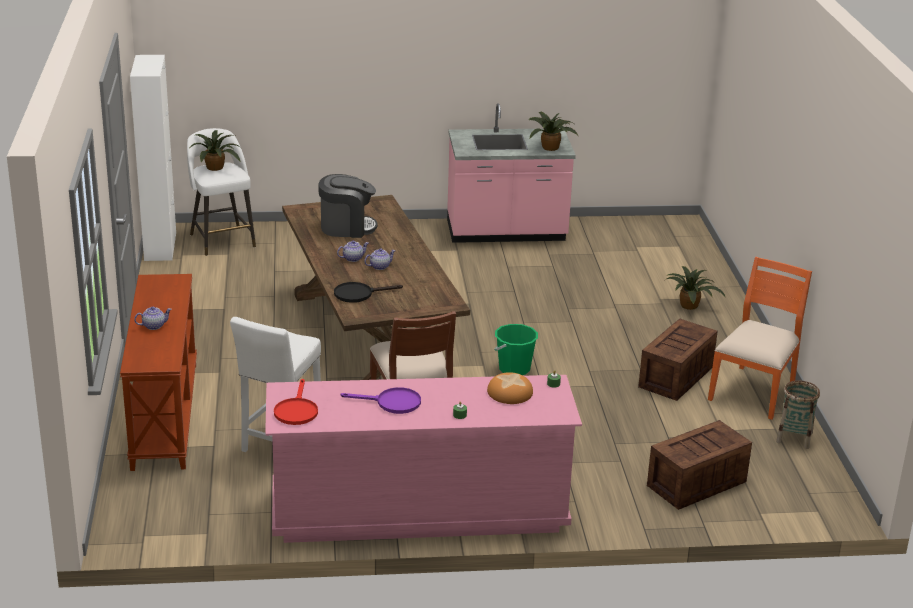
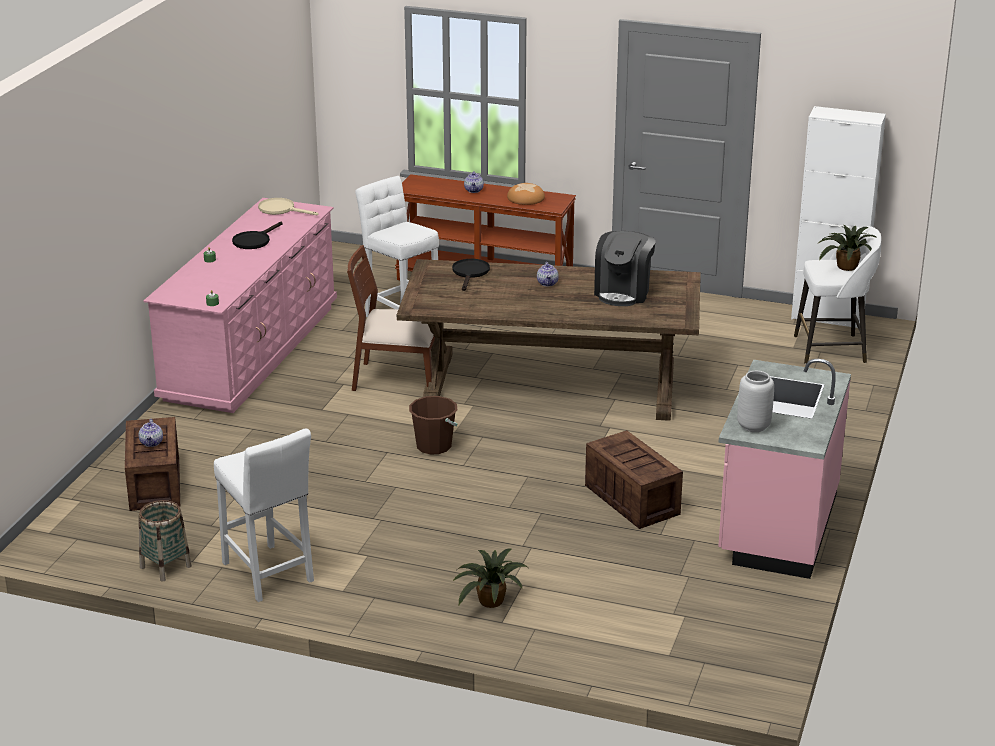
camera: 115 degrees right, 0 degrees up
(296, 410) = (281, 209): red frying pan -> beige frying pan
(380, 266) = (520, 292): teapot -> teapot (152, 443)
(392, 403) = (254, 240): purple frying pan -> black frying pan
(509, 392) = (220, 284): bread -> bread (526, 198)
(514, 369) = (434, 446): green bucket -> brown bucket
(550, 147) = (754, 426): potted plant -> grey vase
(675, 377) = (339, 534): crate -> crate (630, 499)
(754, 391) = (269, 575): orange chair -> white stool

